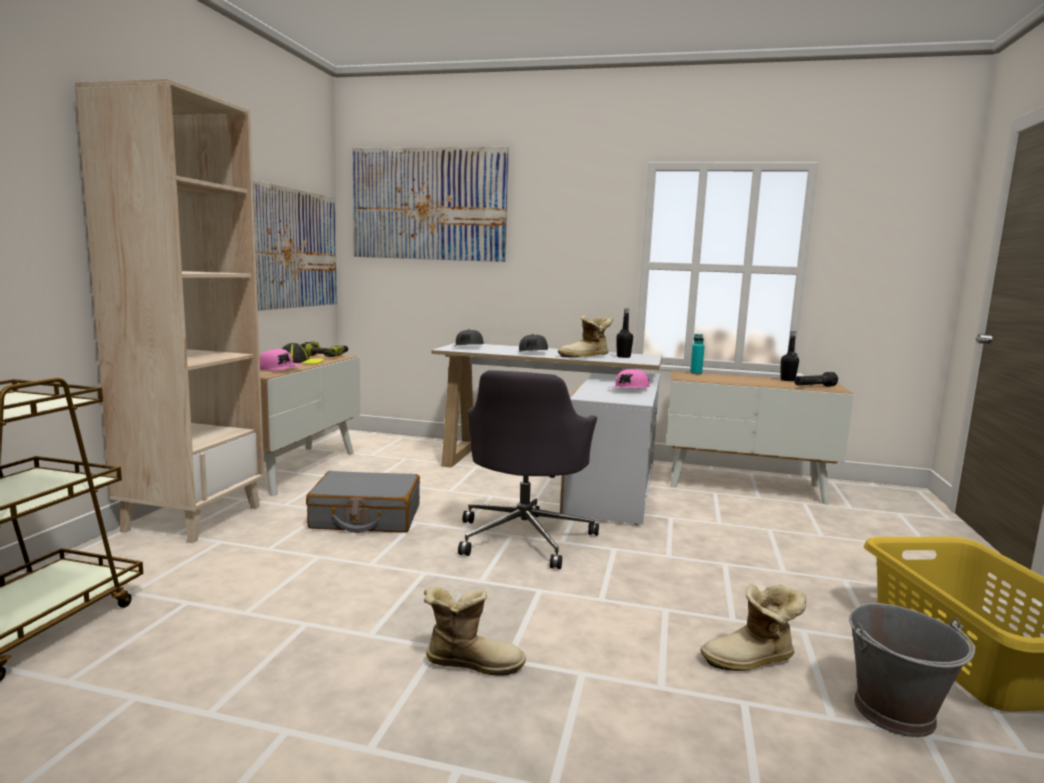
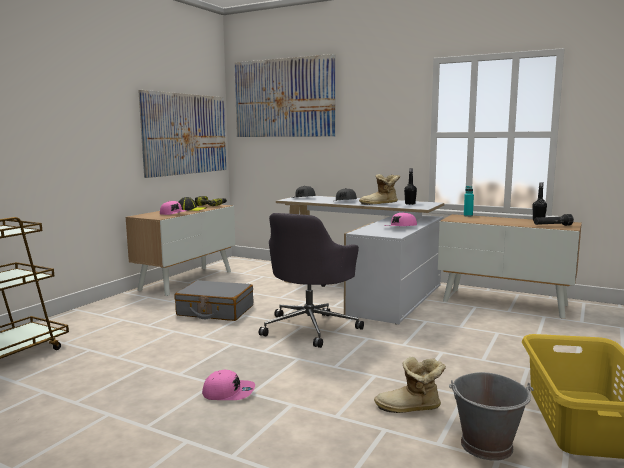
camera: 15 degrees right, 0 degrees up
(193, 518) = (114, 306): beige bookcase -> none
(472, 662) = (229, 392): boot -> pink cap

